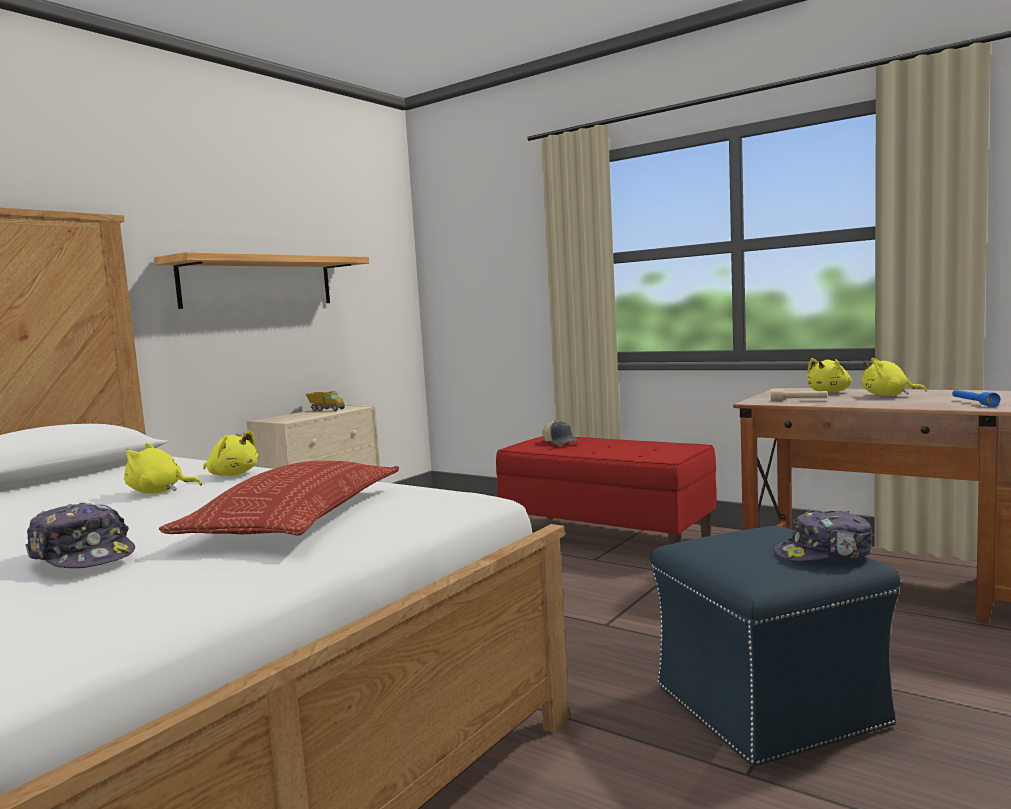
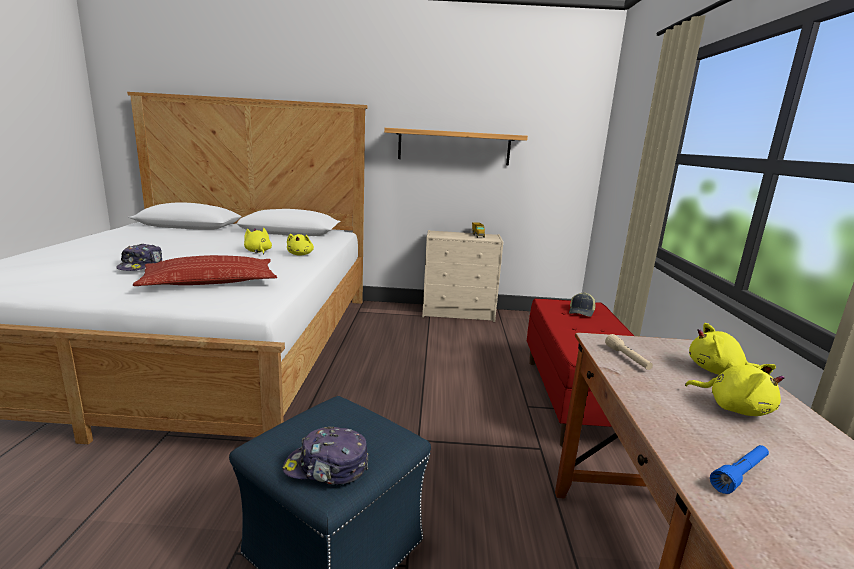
camera: 55 degrees right, 10 degrees up
(824, 554) = (326, 467): cap -> cap turned 45 degrees counterclockwise
(888, 395) = (734, 408): yellow plush toy -> yellow plush toy turned 150 degrees clockwise

